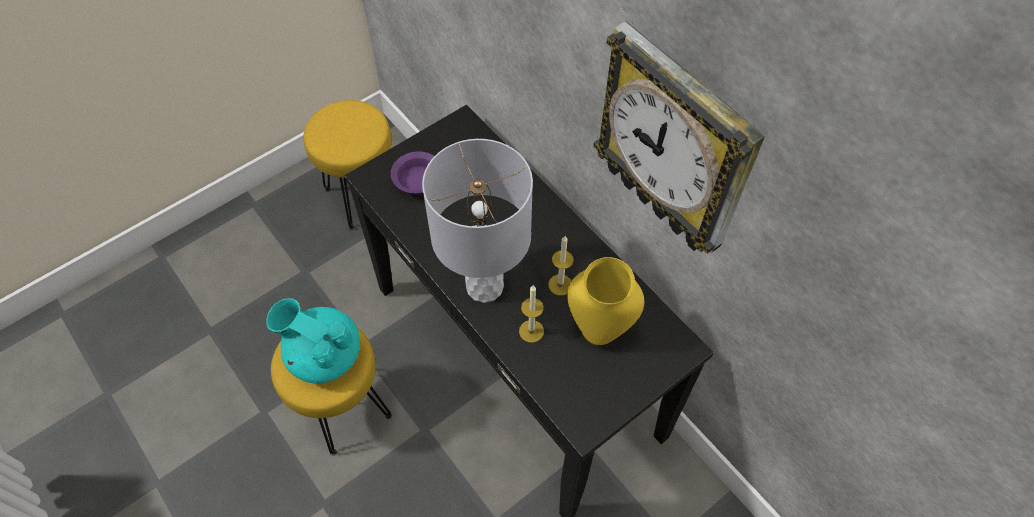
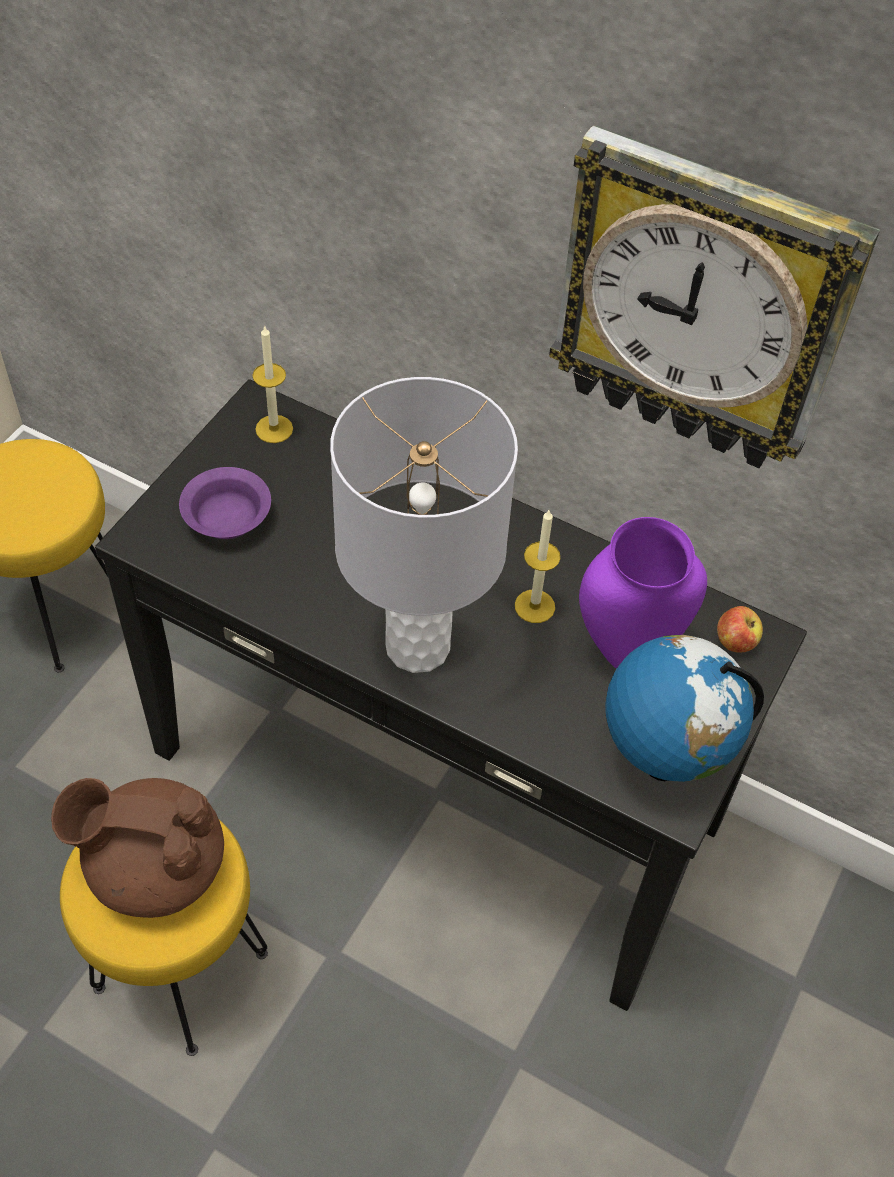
camera: 25 degrees left, 5 degrees down
(324, 354) = (154, 867): turquoise teapot -> brown teapot
(531, 331) = (525, 690): candle -> candle (274, 429)
(588, 398) = (661, 760): none -> globe
(599, 328) = (627, 651): yellow vase -> purple vase
(666, 344) = (735, 641): none -> apple

